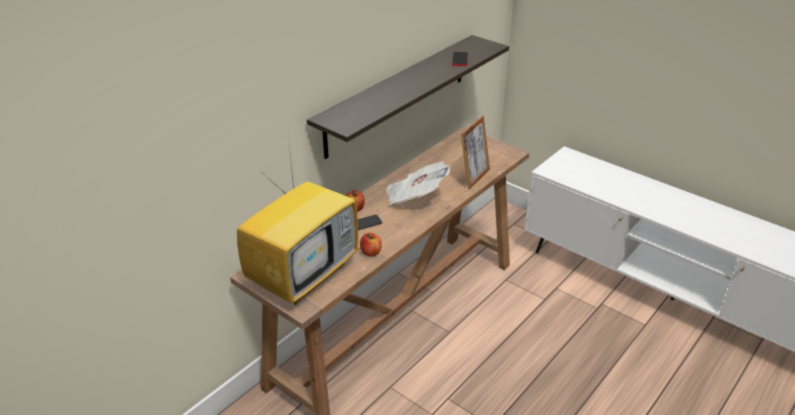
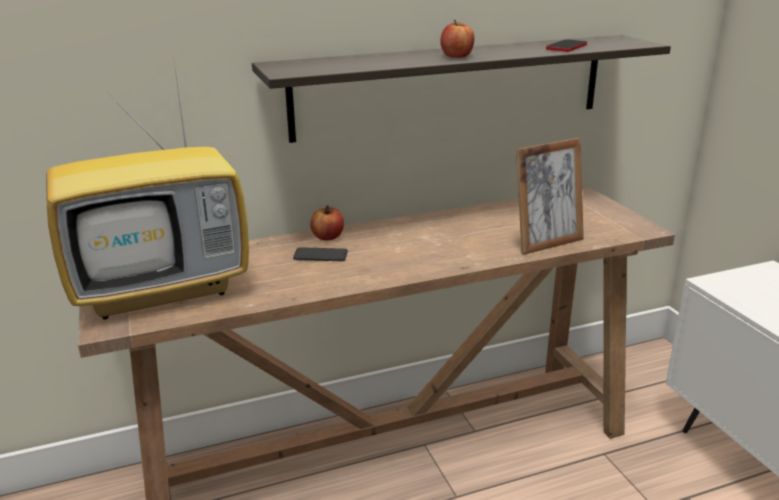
camera: 30 degrees right, 10 degrees down
(371, 252) = (284, 289): apple -> apple (456, 56)
(415, 197) = (428, 244): newspaper -> none

